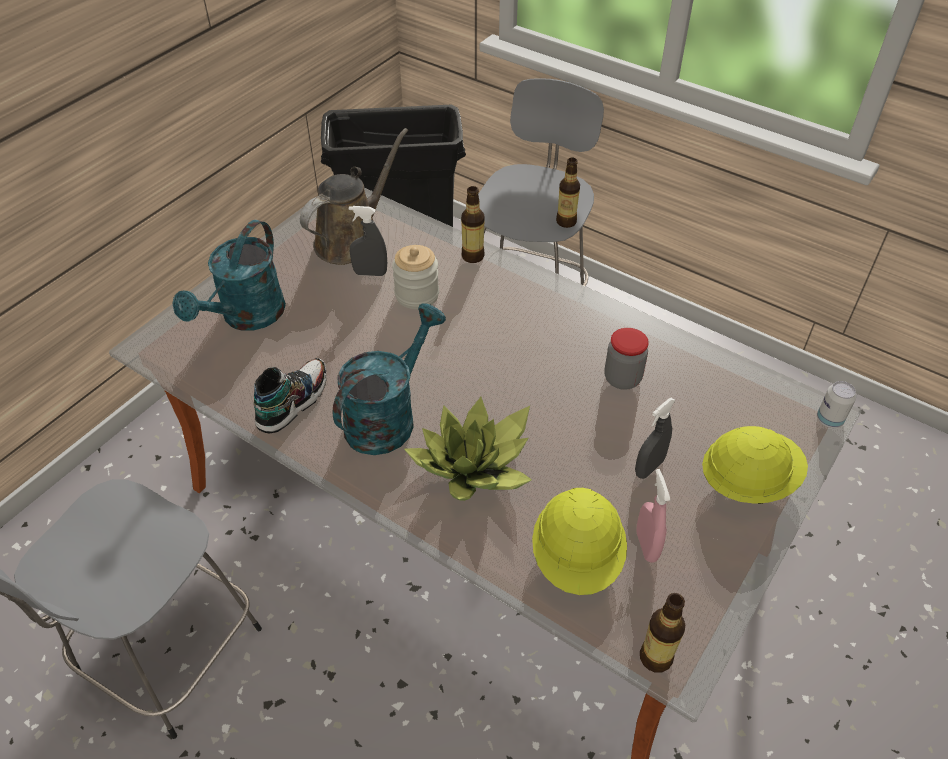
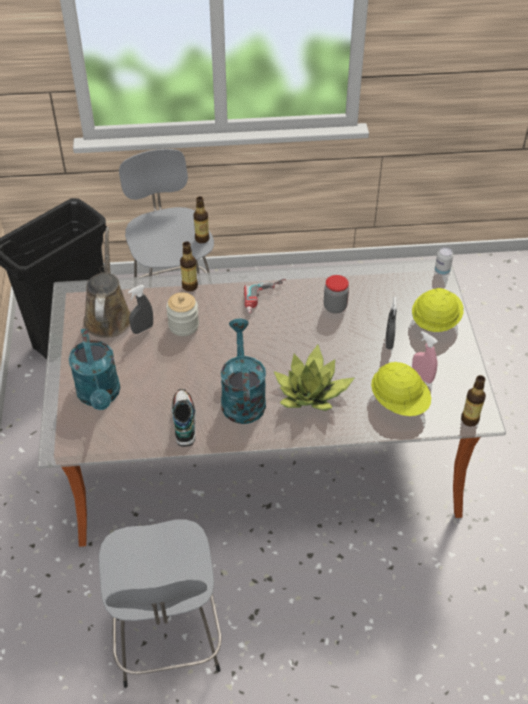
camera: 40 degrees left, 0 degrees up
(544, 319) = (266, 299): none -> power drill

